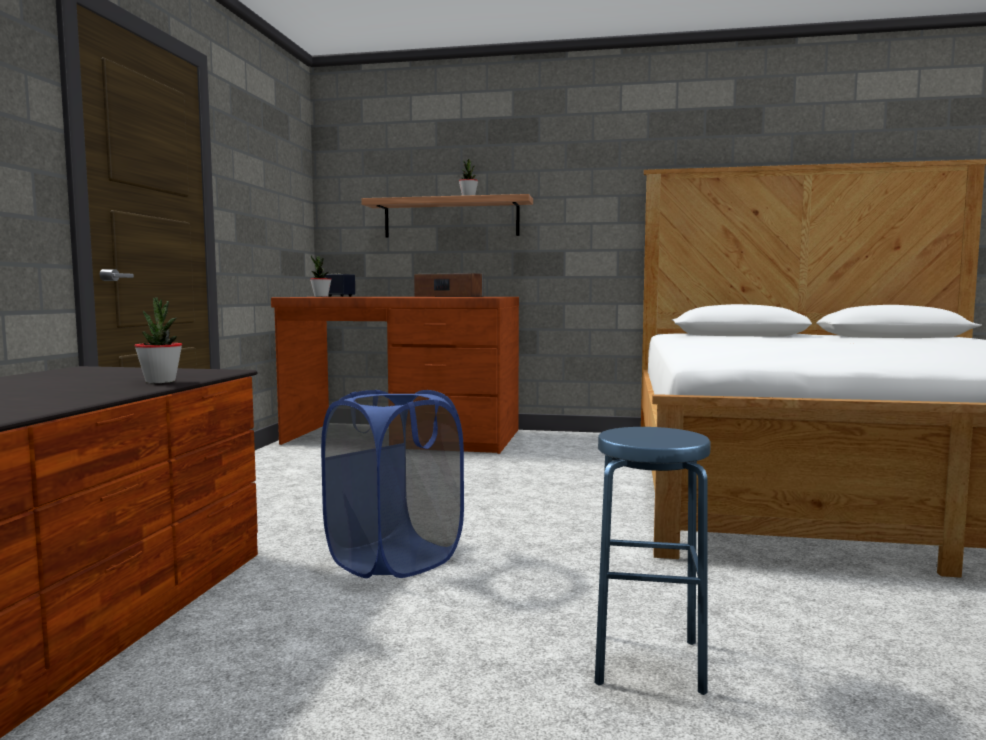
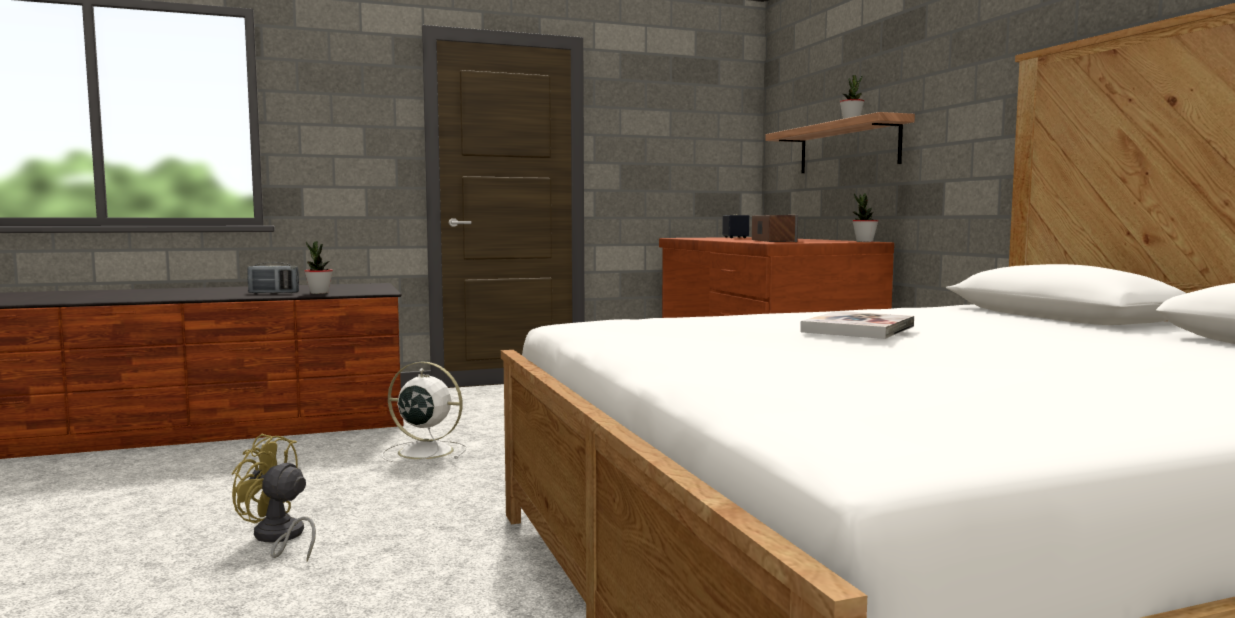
camera: 60 degrees right, 0 degrees up
(89, 390) = (274, 293): none -> radio
(321, 296) = (700, 238): potted plant -> potted plant (864, 241)
(394, 559) = (423, 451): blue laundry basket -> white fan
(648, 661) = (279, 538): blue stool -> yellow fan
(820, 343) = (858, 329): none -> book

